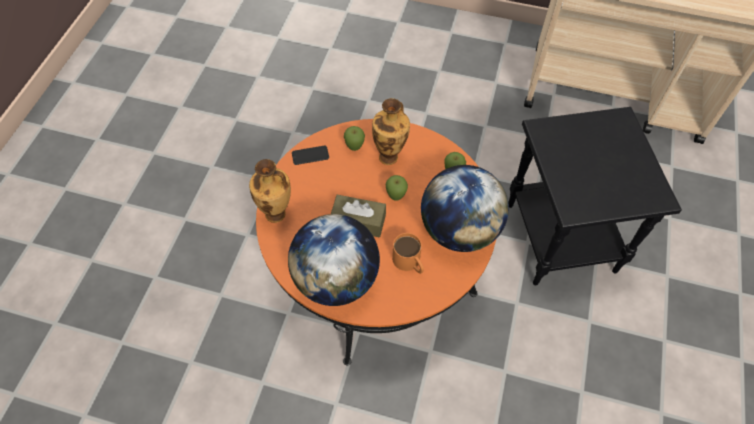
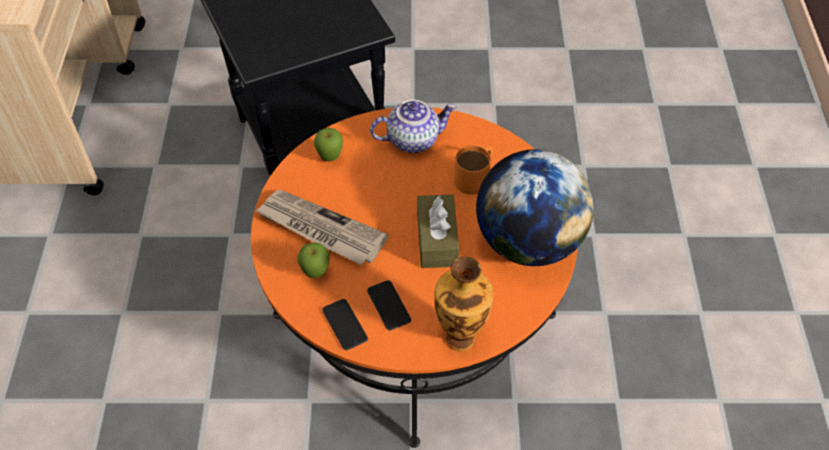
camera: 105 degrees left, 5 degrees down
(315, 181) = (389, 305): none -> phone
(389, 156) = (320, 229): vase -> newspaper
(396, 197) = (385, 209): apple -> none
(459, 230) = (413, 139): globe -> teapot

